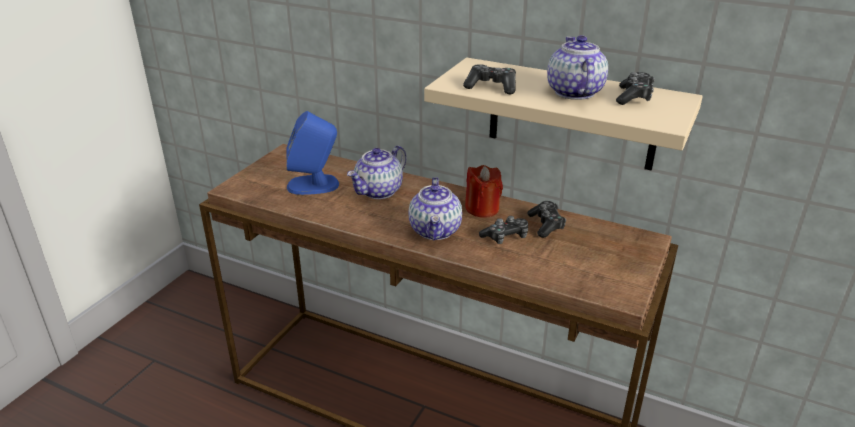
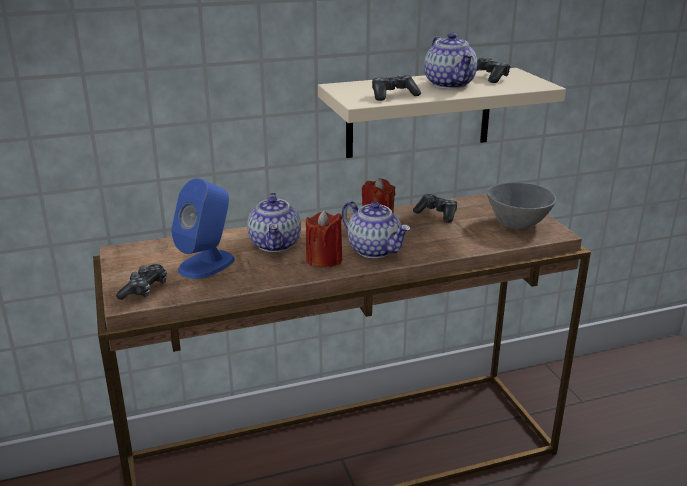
camera: 45 degrees left, 5 degrees down
(387, 220) = (324, 260): none -> red candle
(505, 237) = (428, 232): game controller -> game controller (145, 290)
(573, 92) = (450, 84): teapot -> teapot turned 150 degrees counterclockwise
(603, 270) = (518, 224): none -> grey bowl

